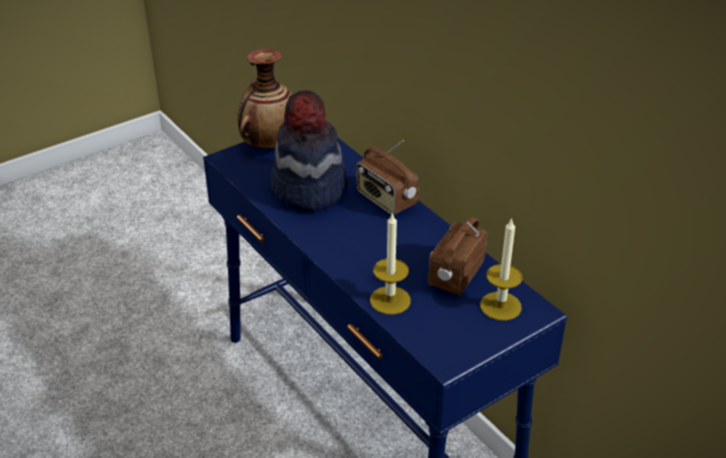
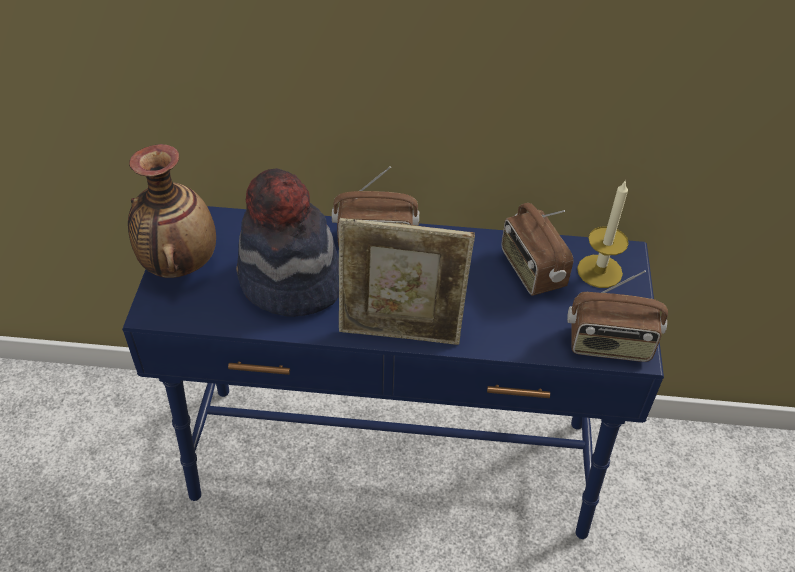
camera: 50 degrees left, 10 degrees up
(325, 250) = (401, 332): none -> picture frame
(390, 300) = (521, 336): candle -> none
(435, 344) = (609, 345): none -> radio

